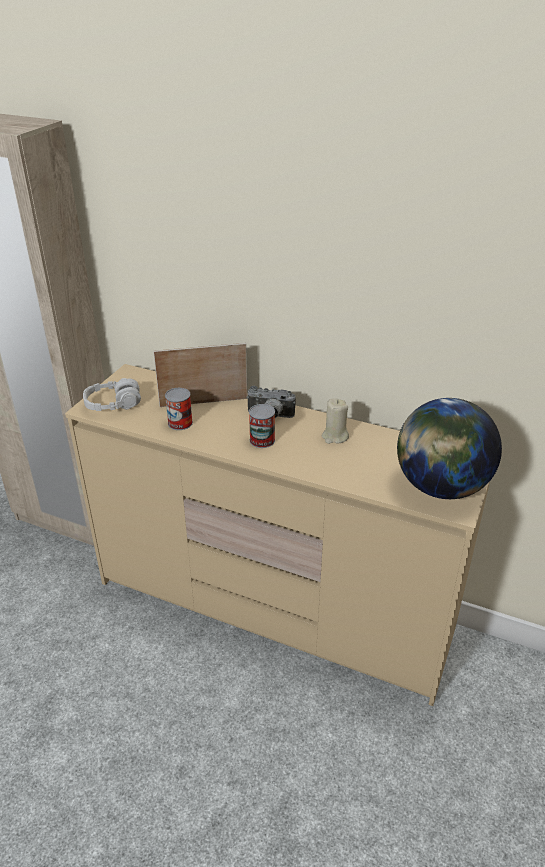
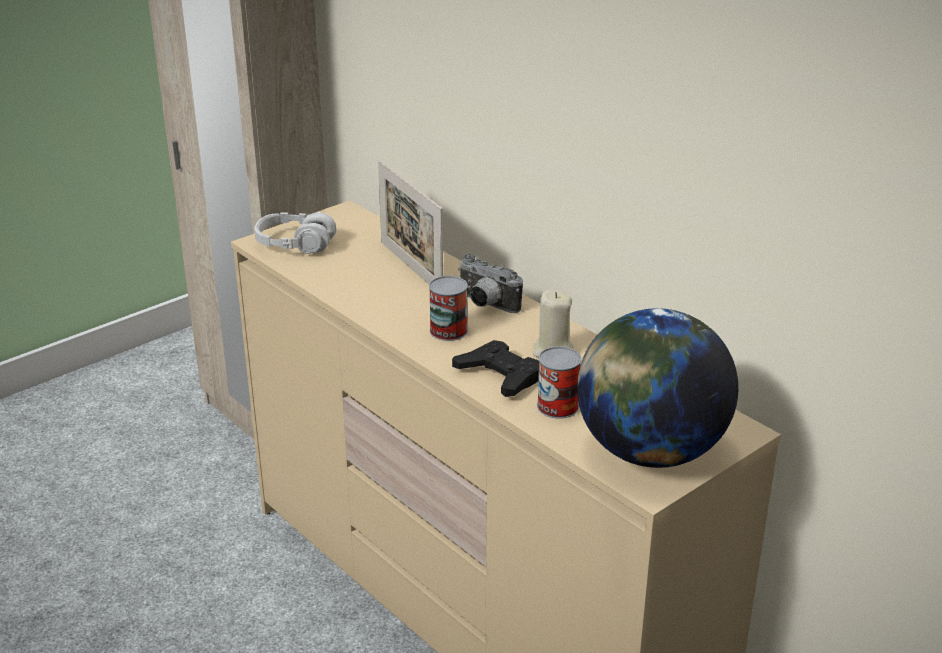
camera: 25 degrees right, 5 degrees down
(180, 423) = (360, 285): can -> can (557, 406)
(204, 402) = (411, 268): picture frame -> picture frame turned 135 degrees counterclockwise
(317, 462) = (499, 375): none -> black game controller

